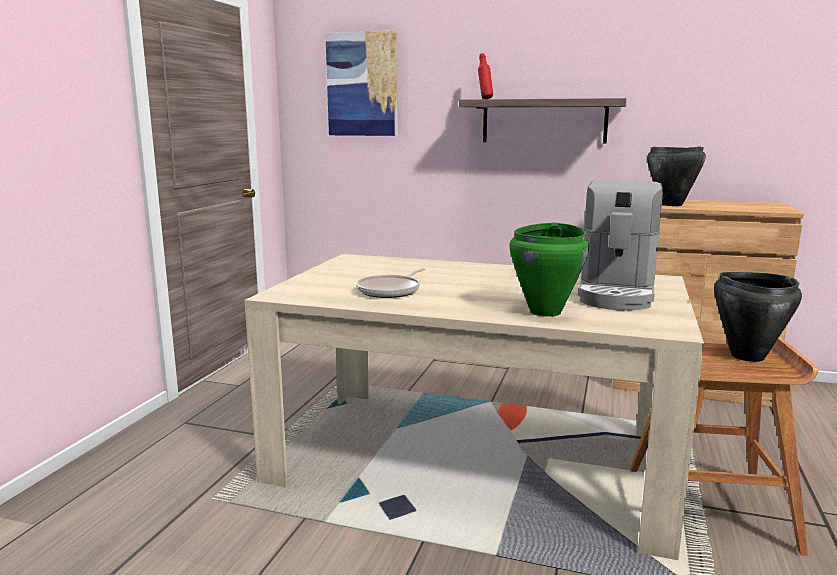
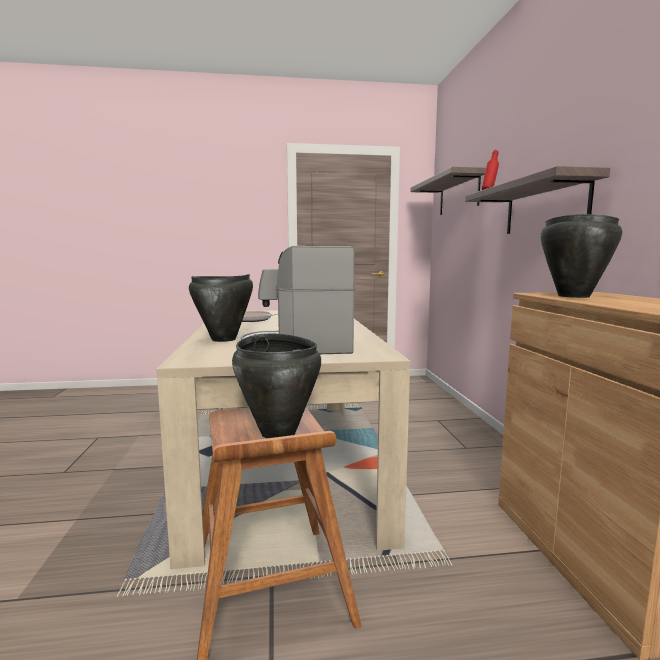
camera: 65 degrees right, 5 degrees down
(362, 84) = (458, 195): picture -> shelf
(546, 312) = (224, 339): green cooking pot -> black cooking pot

